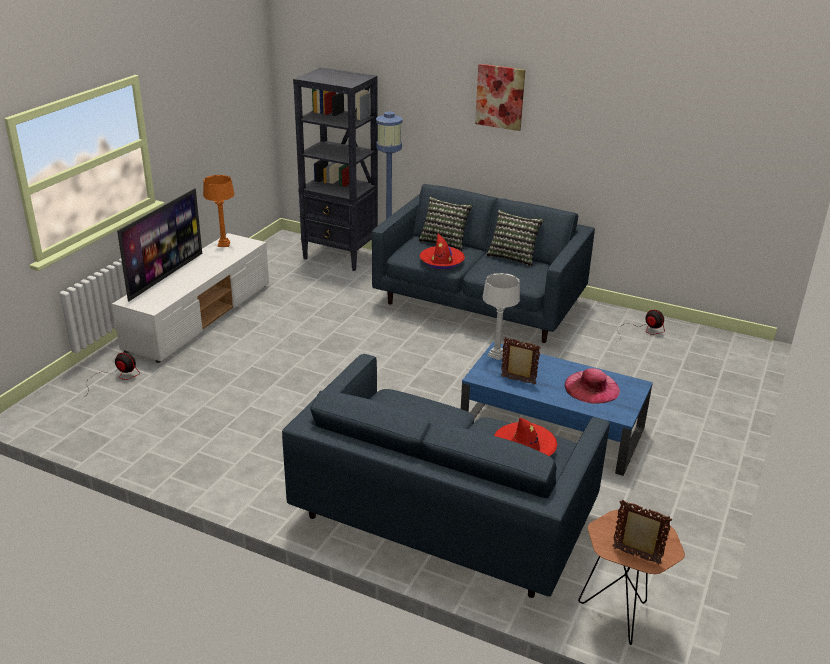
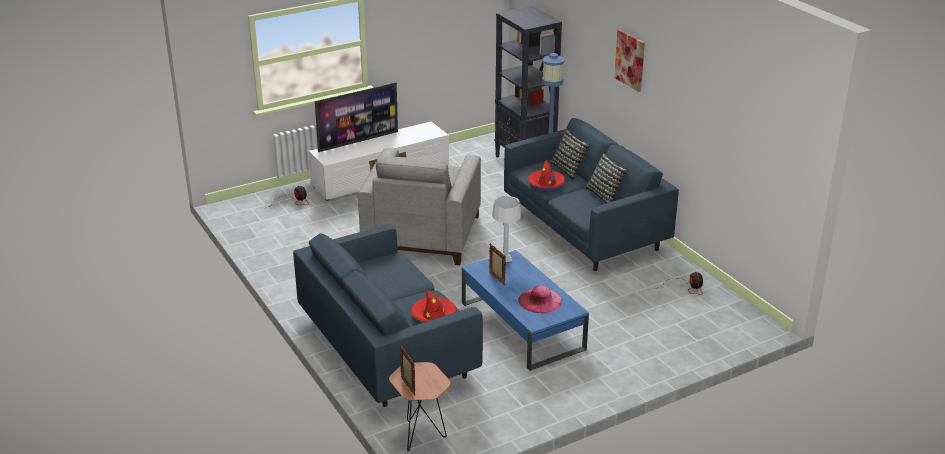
camera: 35 degrees right, 0 degrees up
(223, 244) = (418, 129): orange table lamp -> none
(321, 364) = (422, 234): none -> grey armchair

